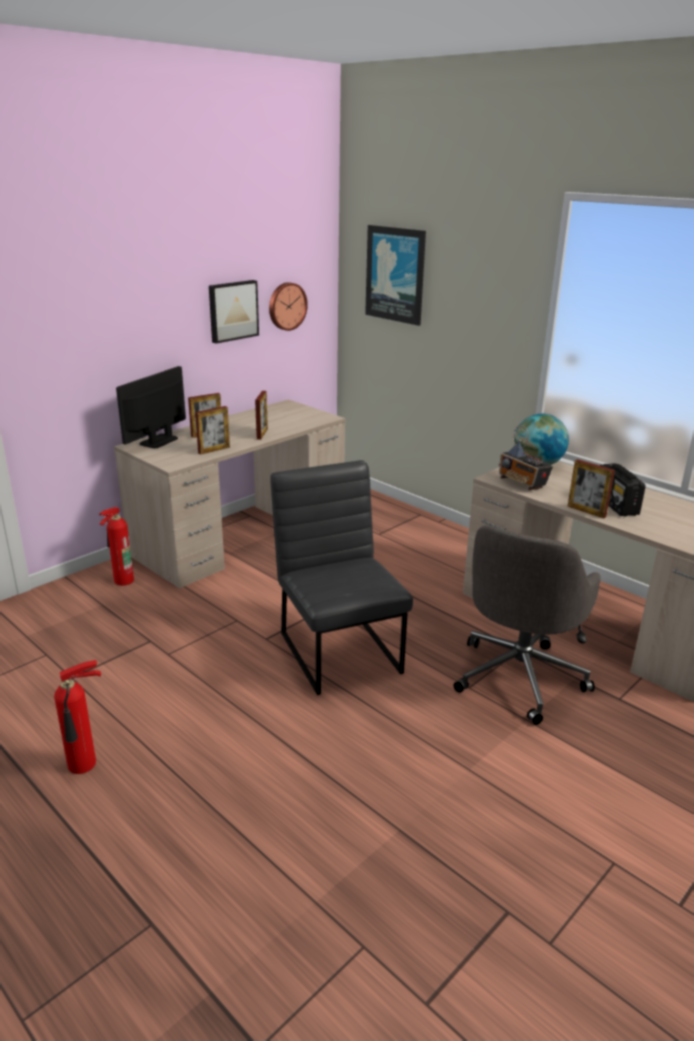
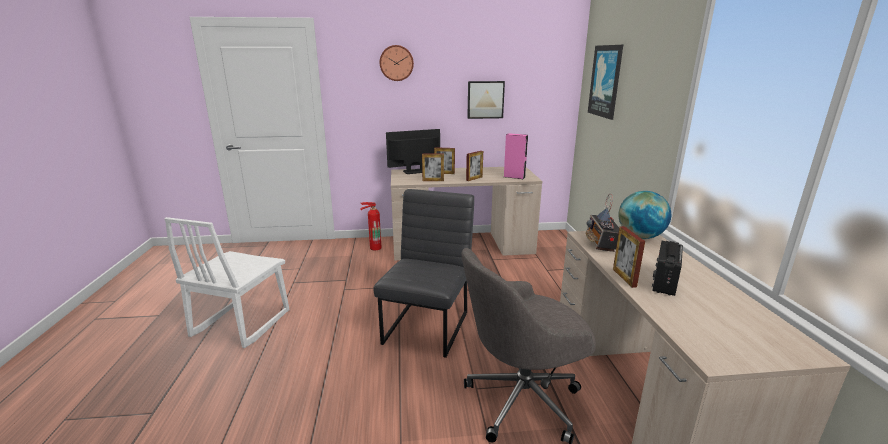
camera: 40 degrees right, 5 degrees down
(84, 765) = (241, 323): fire extinguisher -> white chair
(286, 306) = (530, 102): wall clock -> wall clock (396, 63)
(305, 420) = (514, 177): none -> pink speaker

